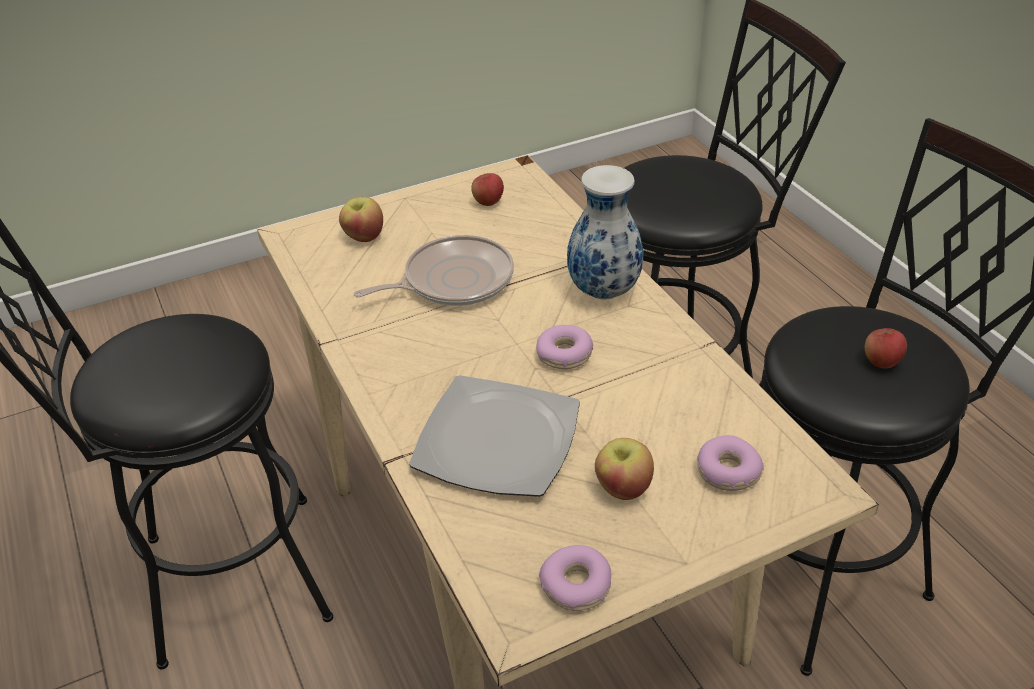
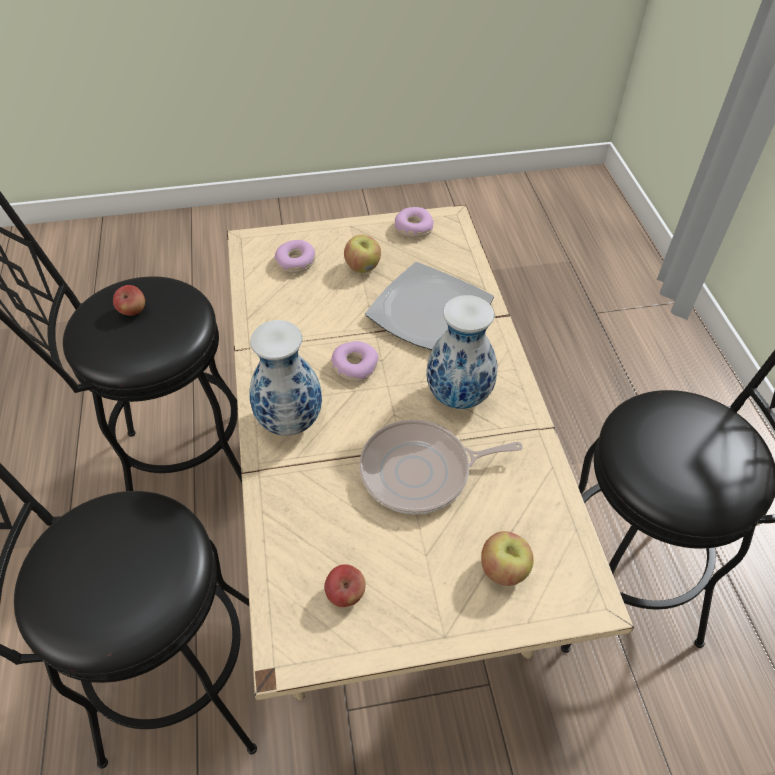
camera: 165 degrees left, 10 degrees up
(431, 351) = (459, 395): none -> vase

